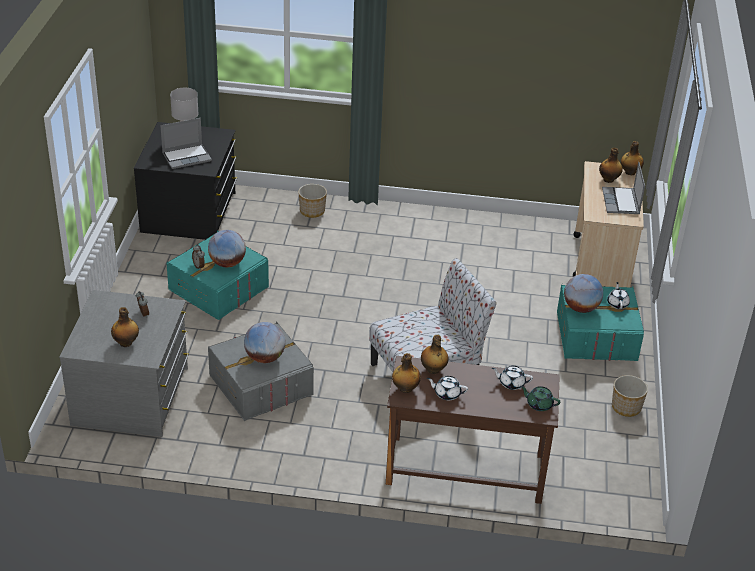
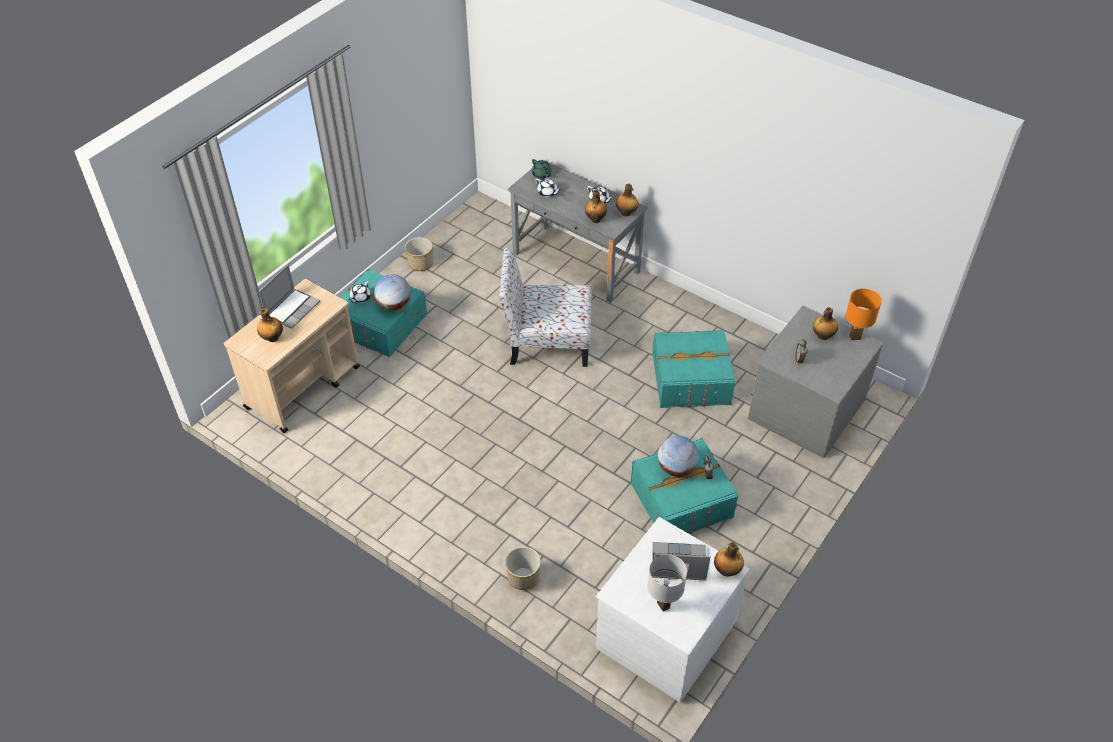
camera: 150 degrees left, 10 degrees up
(91, 352) = (855, 337): none -> orange table lamp
(190, 212) = (664, 633): black dresser -> white dresser
(260, 385) = (691, 380): grey storage box -> turquoise storage box
(265, 357) = (691, 352): globe -> none
(465, 469) = (576, 263): brown desk -> grey desk
(629, 172) = (242, 339): bottle -> bottle (727, 571)

